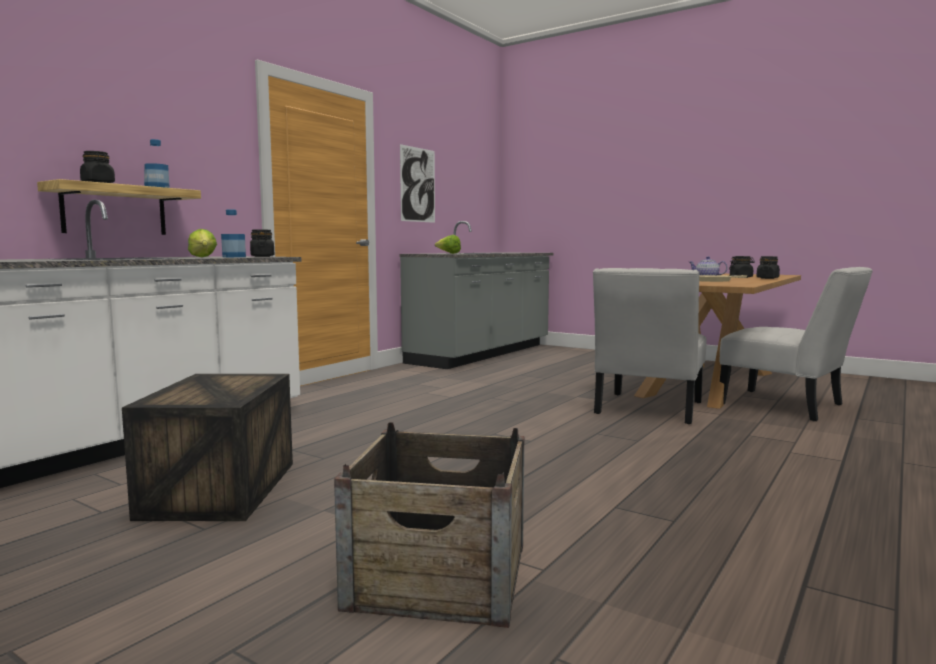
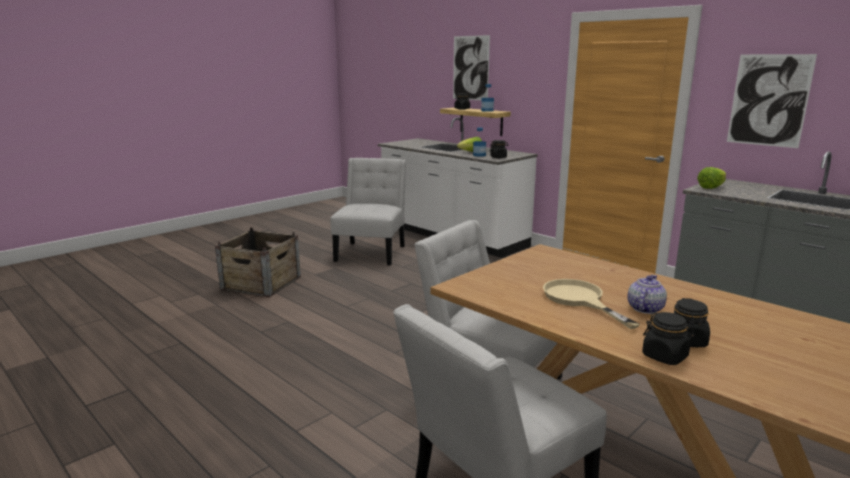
camera: 100 degrees right, 10 degrees up
(76, 104) = (470, 68): none -> picture
(220, 488) = (372, 252): crate -> white chair

